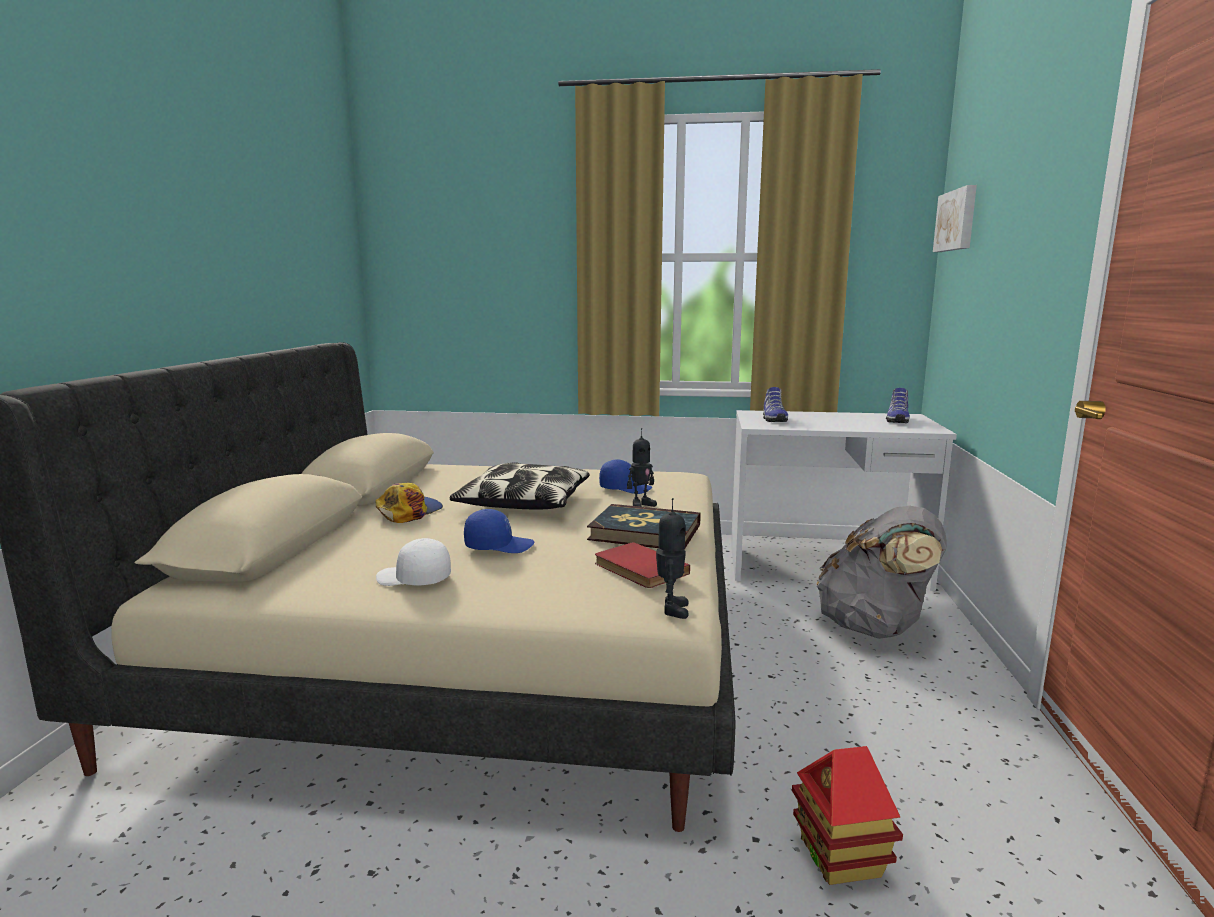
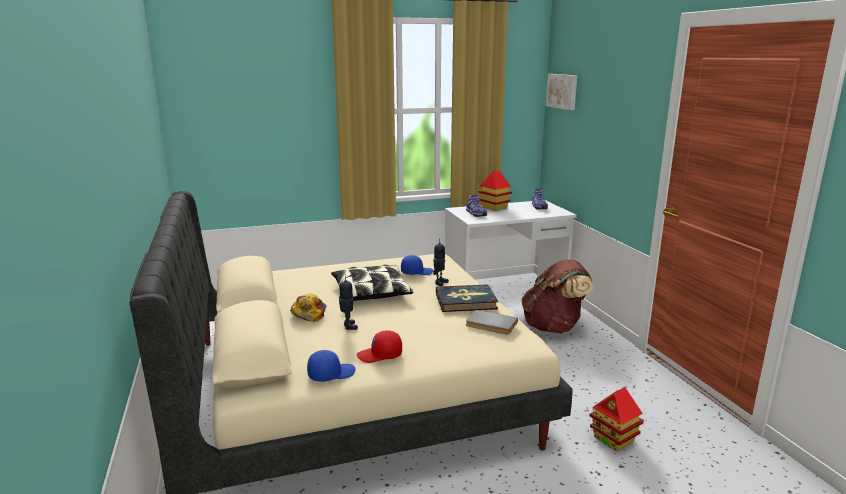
camera: 25 degrees left, 5 degrees up
(413, 579) = (380, 355): white cap -> red cap
(499, 546) = (400, 325): blue cap -> blue cap (331, 374)
(638, 569) = (491, 324): red book -> grey book
(671, 609) = (528, 343): toy robot -> toy robot (348, 326)
(816, 415) = (494, 207): none -> toy house
(876, 627) = (554, 327): grey backpack -> brown backpack

